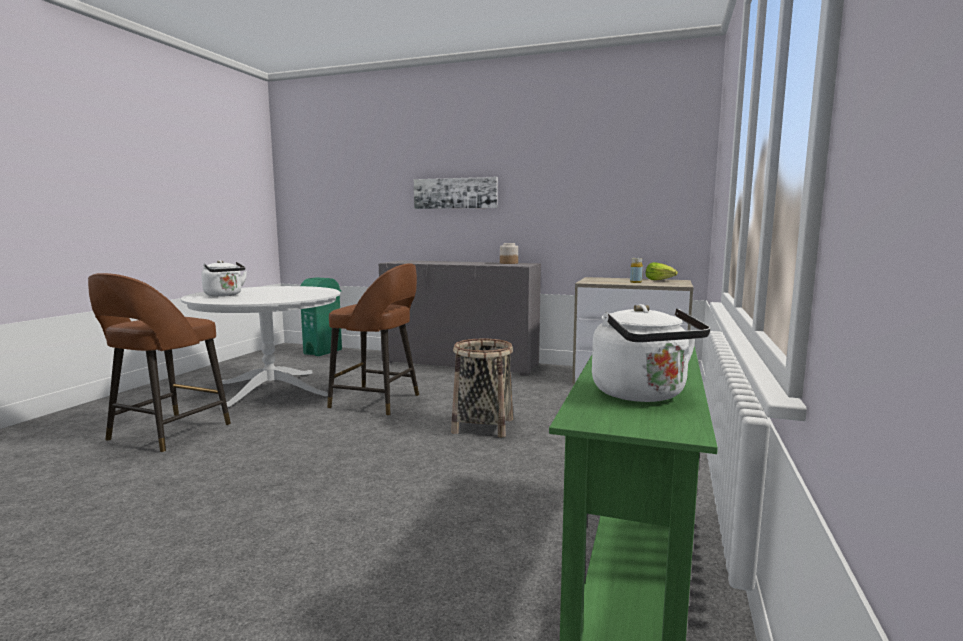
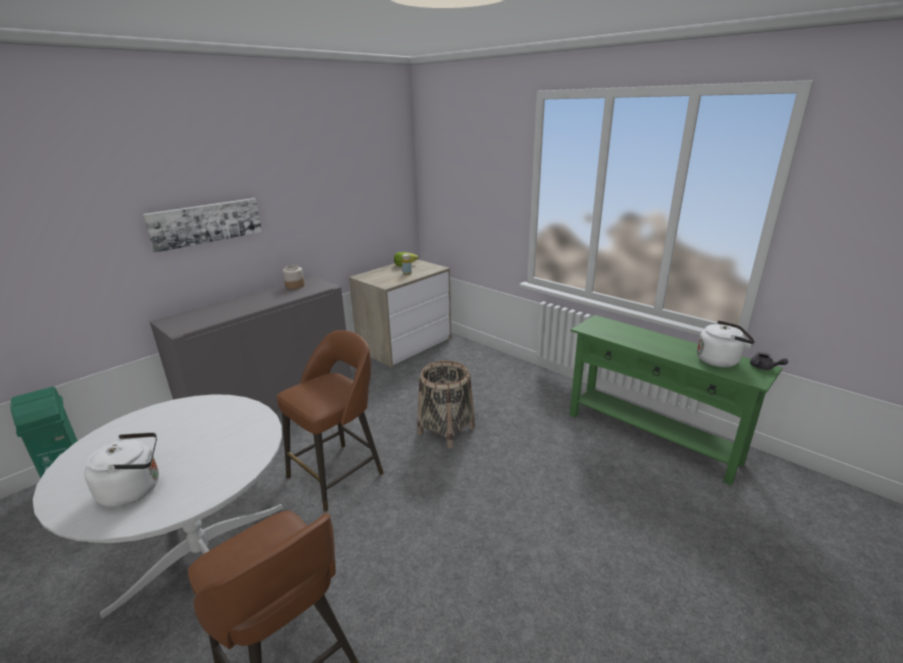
camera: 65 degrees left, 15 degrees up
(673, 428) = (764, 368): none -> grey teapot

